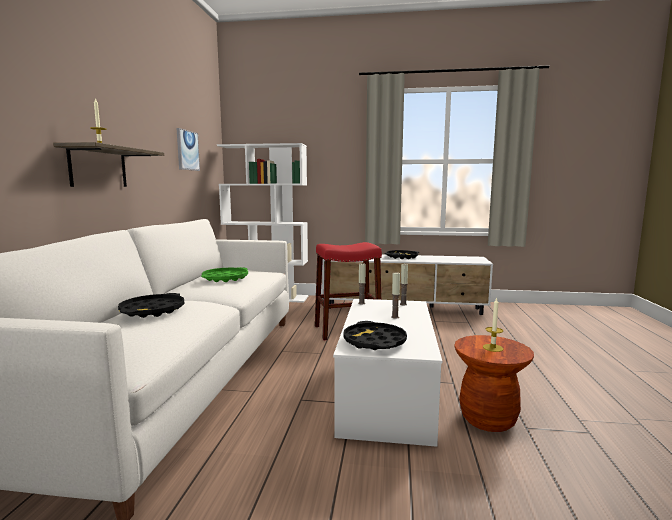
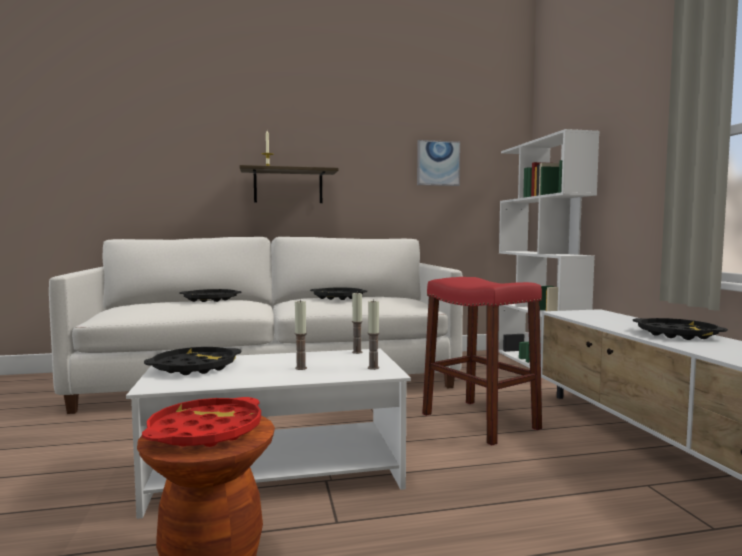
camera: 70 degrees right, 5 degrees down
(225, 278) = (338, 297): green tray -> black tray
(493, 348) = (205, 431): candle -> red tray

